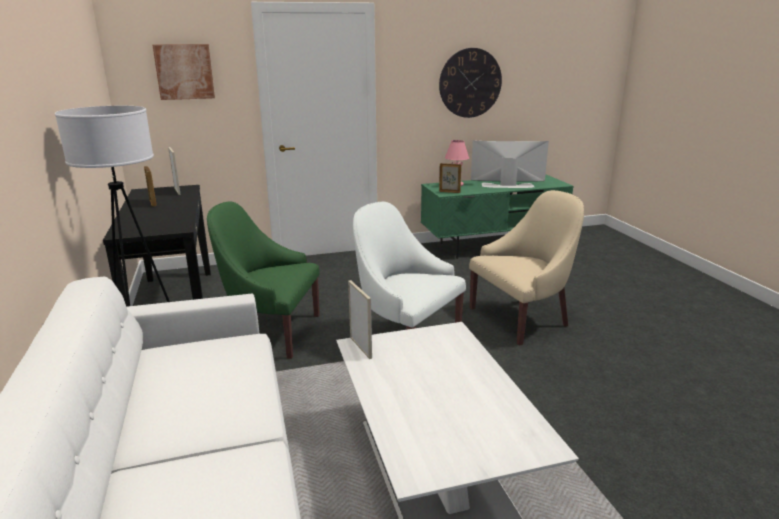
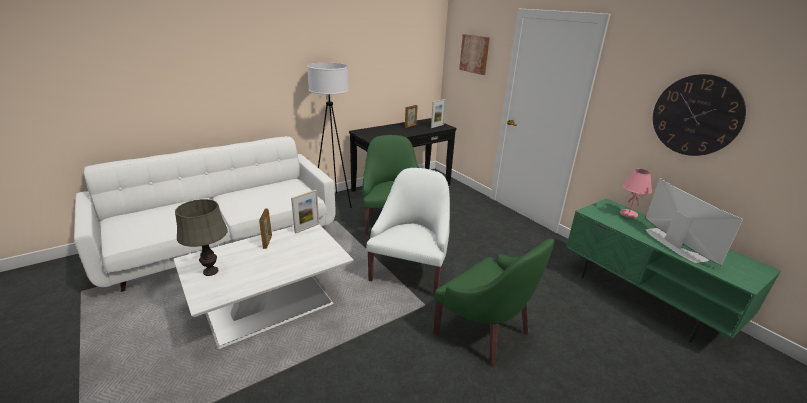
camera: 70 degrees right, 5 degrees up
(449, 192) = (598, 213): picture frame -> picture frame (267, 242)
(462, 443) = (210, 271): none -> grey table lamp
(522, 318) = (485, 331): beige armchair -> green armchair

